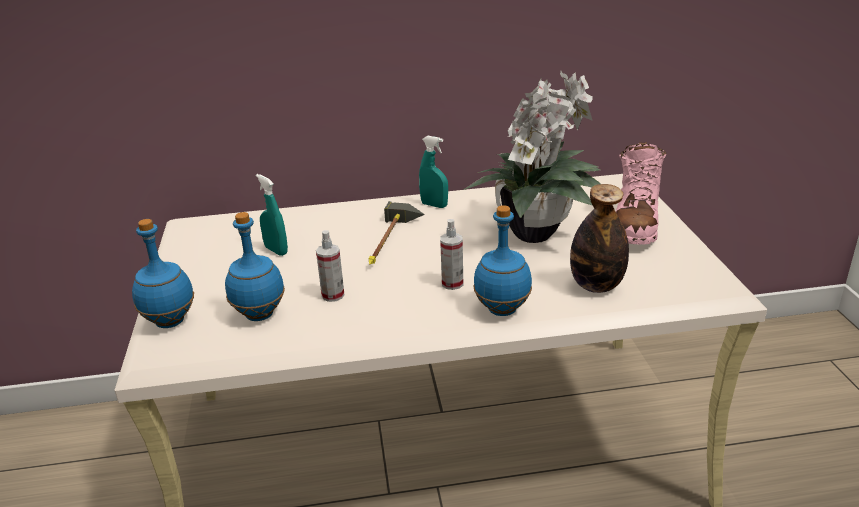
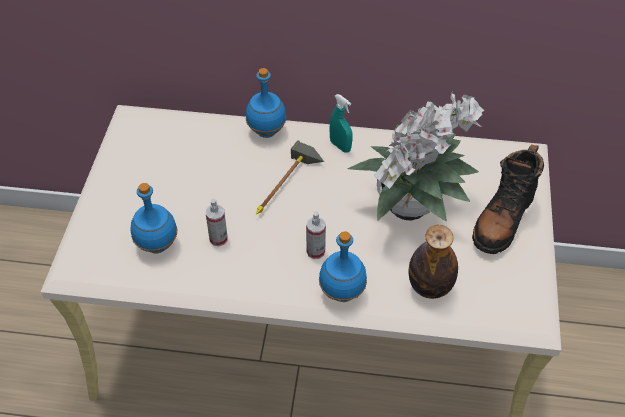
camera: 15 degrees right, 20 degrees up
(169, 321) = (91, 234): blue bottle -> blue bottle (266, 131)
(276, 250) = (191, 171): turquoise spray bottle -> none
(635, 224) = (503, 219): pink boot -> black boot

